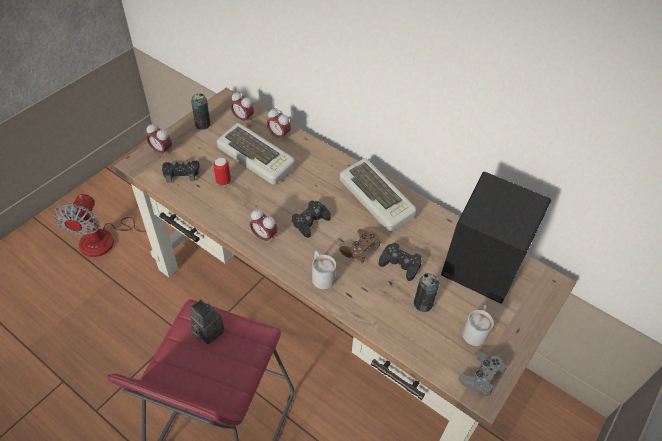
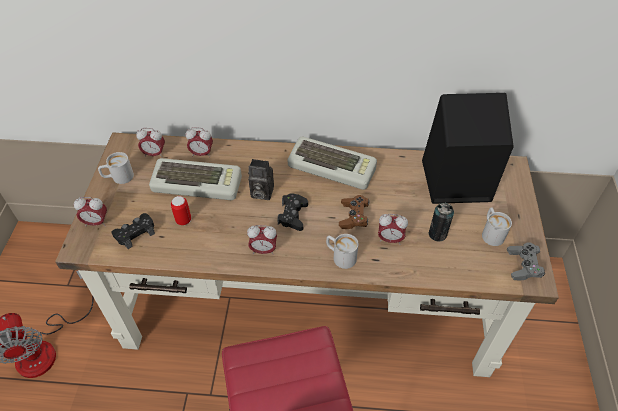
camera: 30 degrees left, 0 degrees up
(203, 124) = (118, 177): can -> white mug
(207, 331) = (266, 366): camera -> camera (260, 193)
(375, 285) = (390, 239): none -> alarm clock
(400, 264) = (394, 212): black game controller -> none

